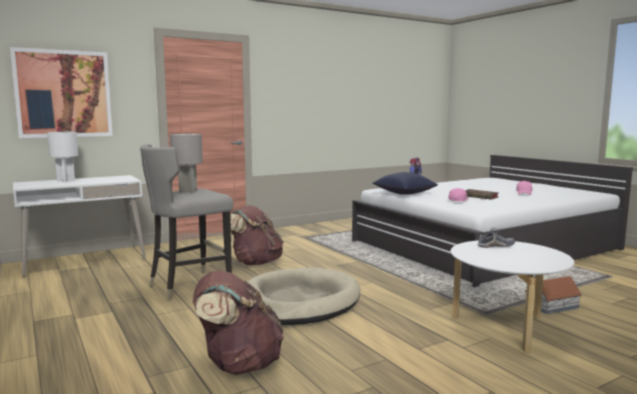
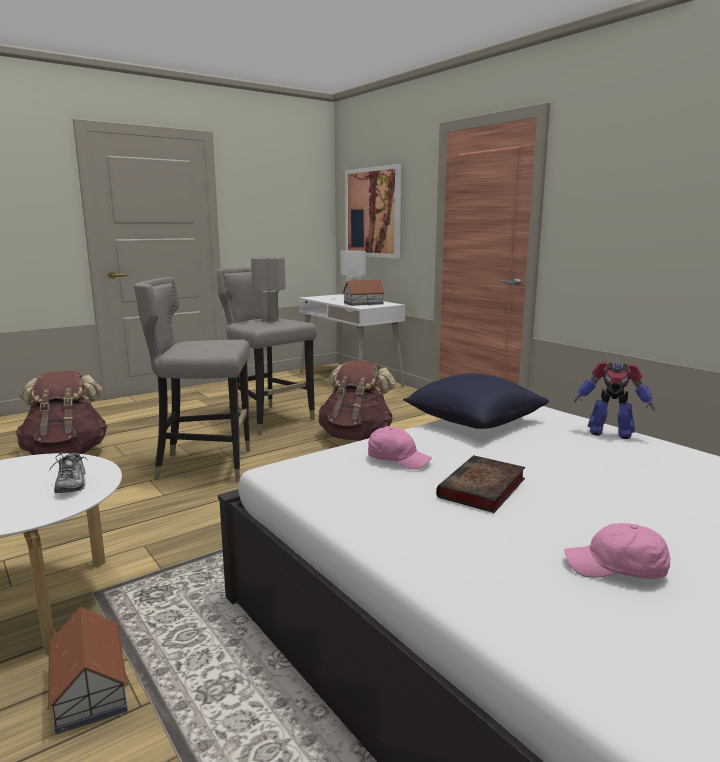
camera: 85 degrees right, 5 degrees up
(107, 179) = (364, 303): none -> toy house
(297, 302) = (204, 466): beige dog bed -> grey stool

